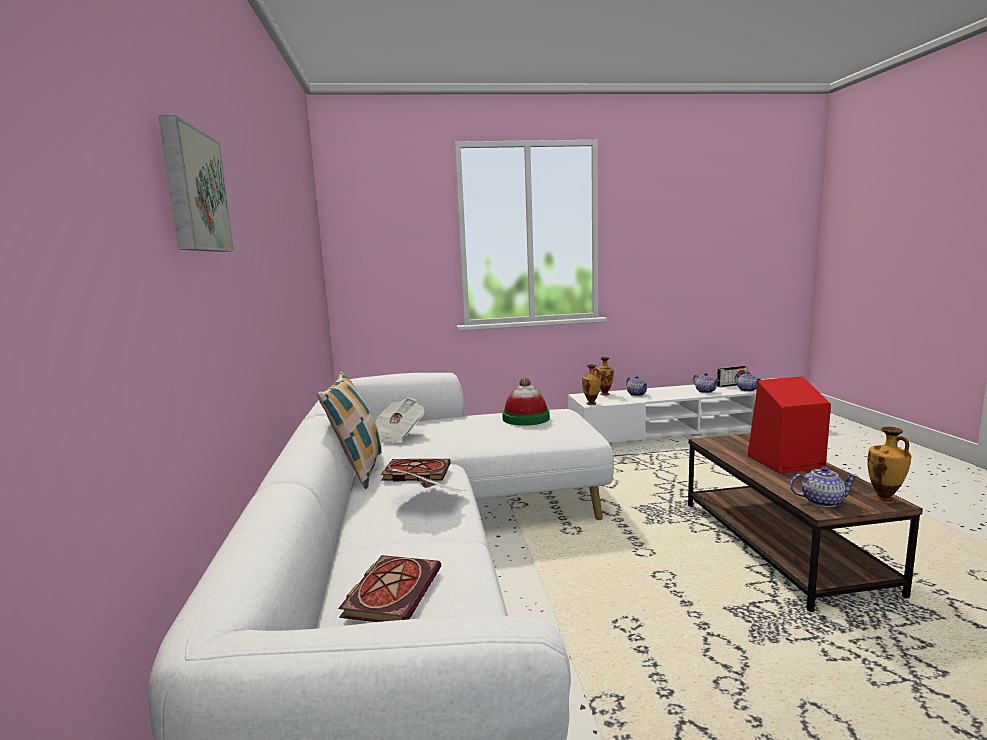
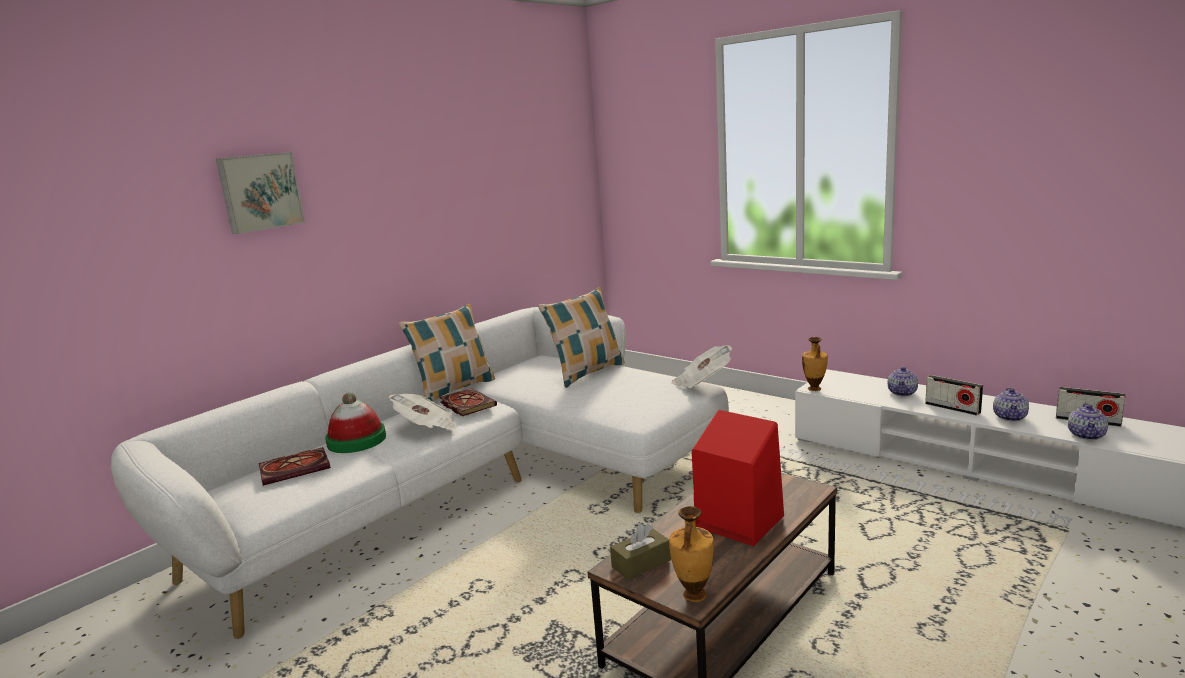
camera: 50 degrees right, 5 degrees up
(396, 436) = (527, 369): newspaper -> newspaper (702, 382)
(464, 423) = (587, 373): none -> pillow
(526, 418) = (636, 384): hat -> hat (356, 440)
(605, 394) = (865, 381): vase -> none
(675, 394) = (952, 408): none -> radio
(821, 501) = (641, 563): teapot -> brown tissue box

